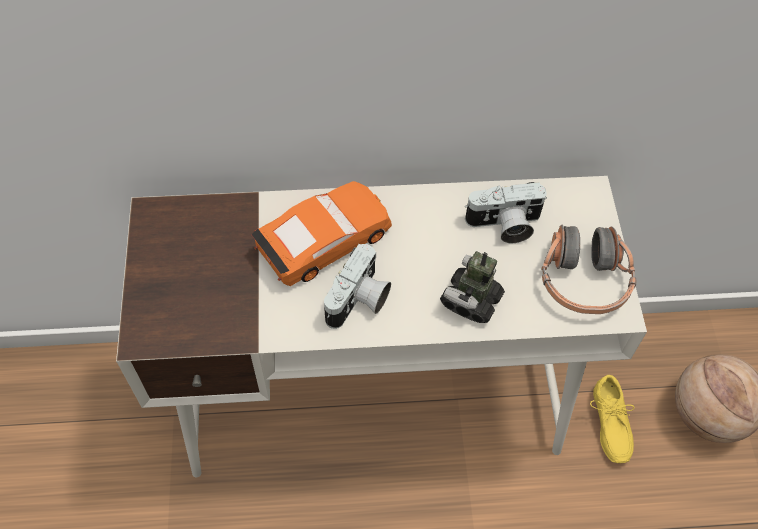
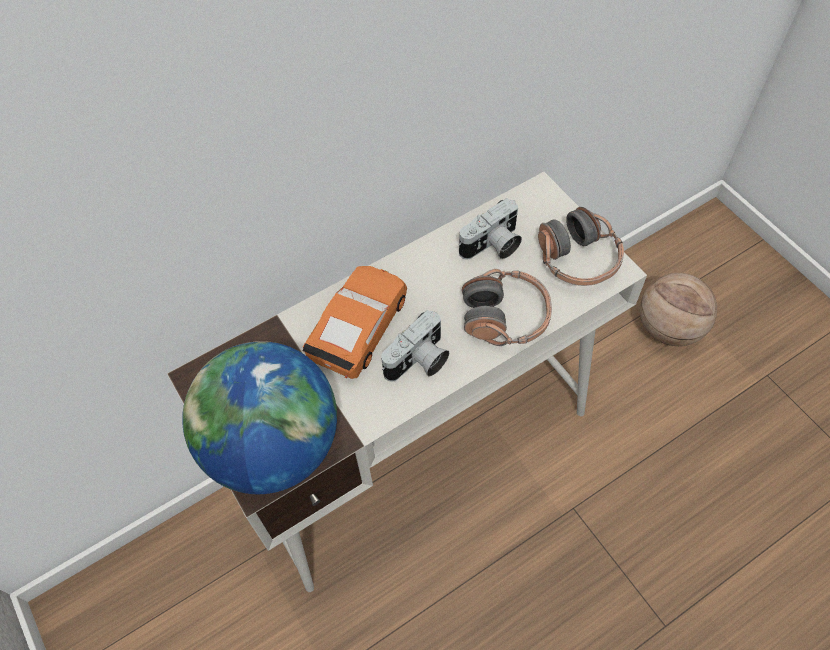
camera: 25 degrees left, 0 degrees up
(179, 310) = (274, 447): none -> globe
(359, 301) = (419, 362): camera -> camera turned 45 degrees clockwise
(471, 300) = (505, 317): toy robot -> headphones
(607, 424) = (605, 373): yellow shoe -> none

